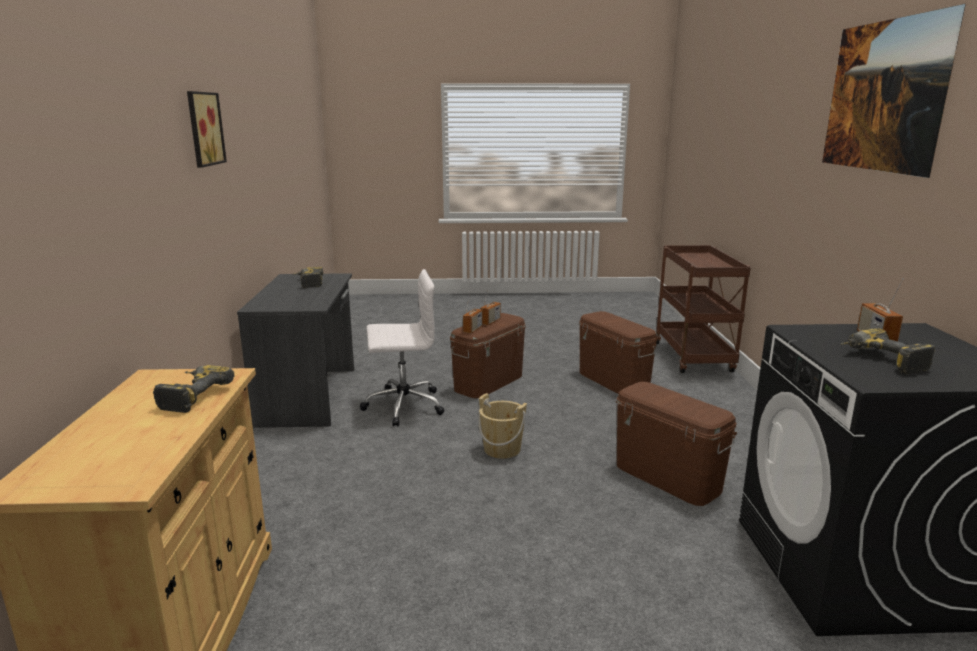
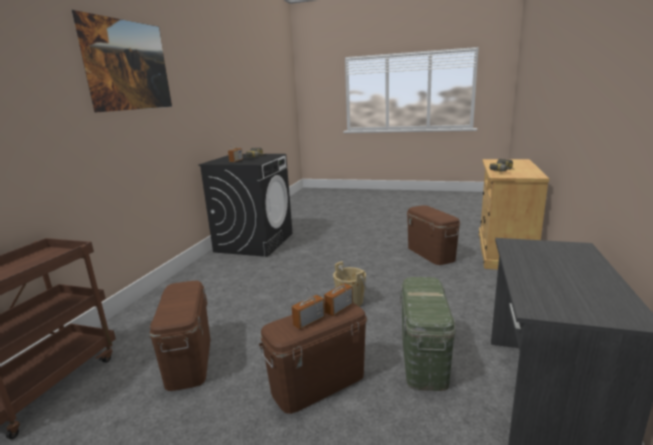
camera: 160 degrees left, 0 degrees up
(202, 129) = (626, 51): picture -> none
(307, 283) = (569, 290): power drill -> none
(402, 406) = (423, 359): white office chair -> green storage box
(667, 477) = (271, 275): brown storage box -> brown storage box (431, 253)

